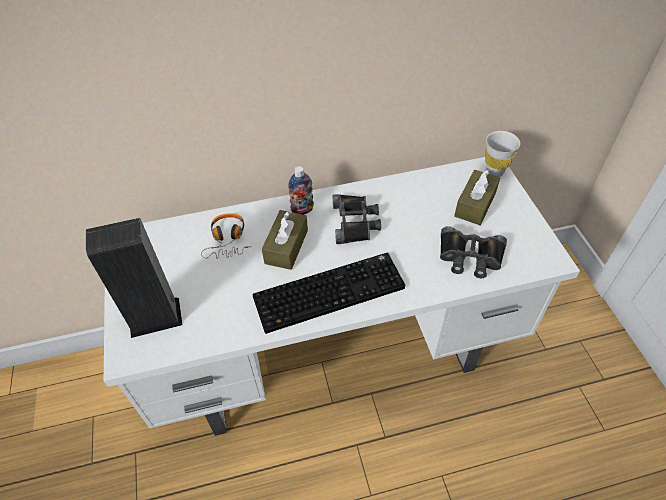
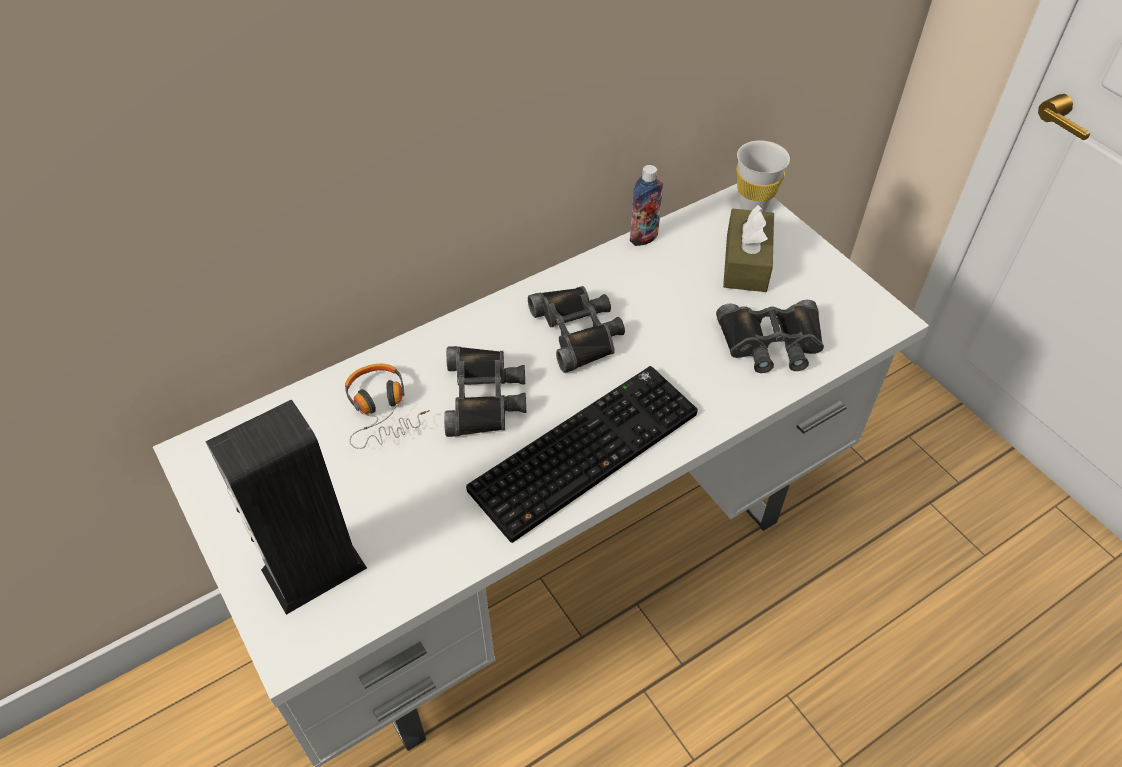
camera: 20 degrees left, 0 degrees up
(286, 246) = (485, 396): brown tissue box -> black binoculars
(302, 210) = (485, 332): bottle -> bottle (643, 237)

